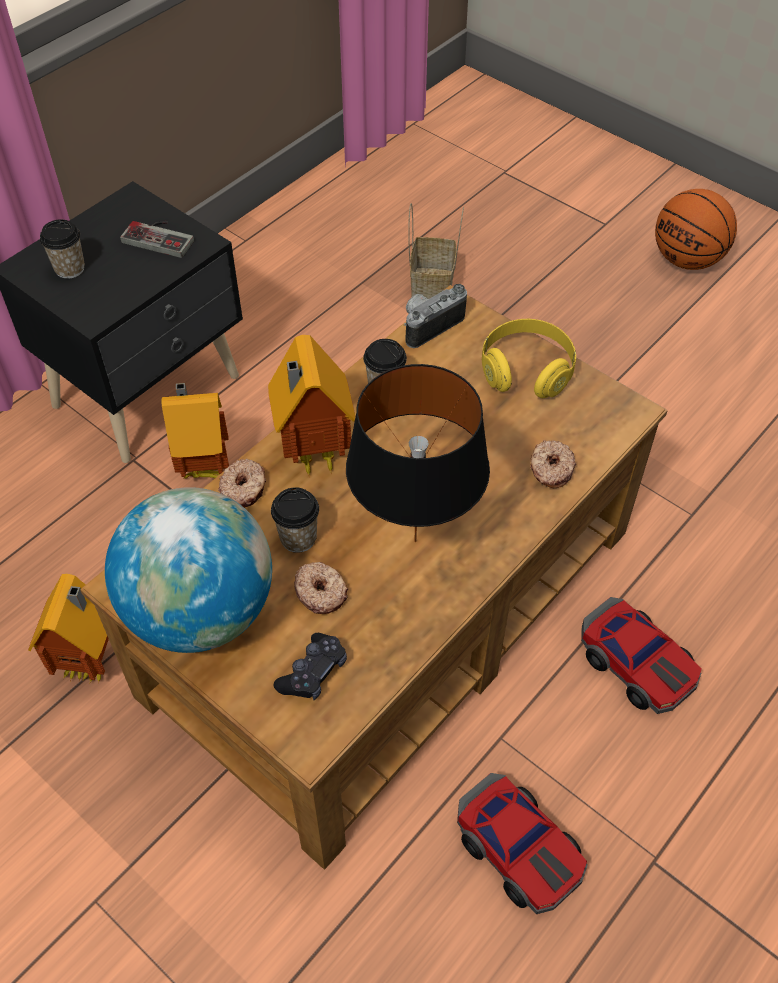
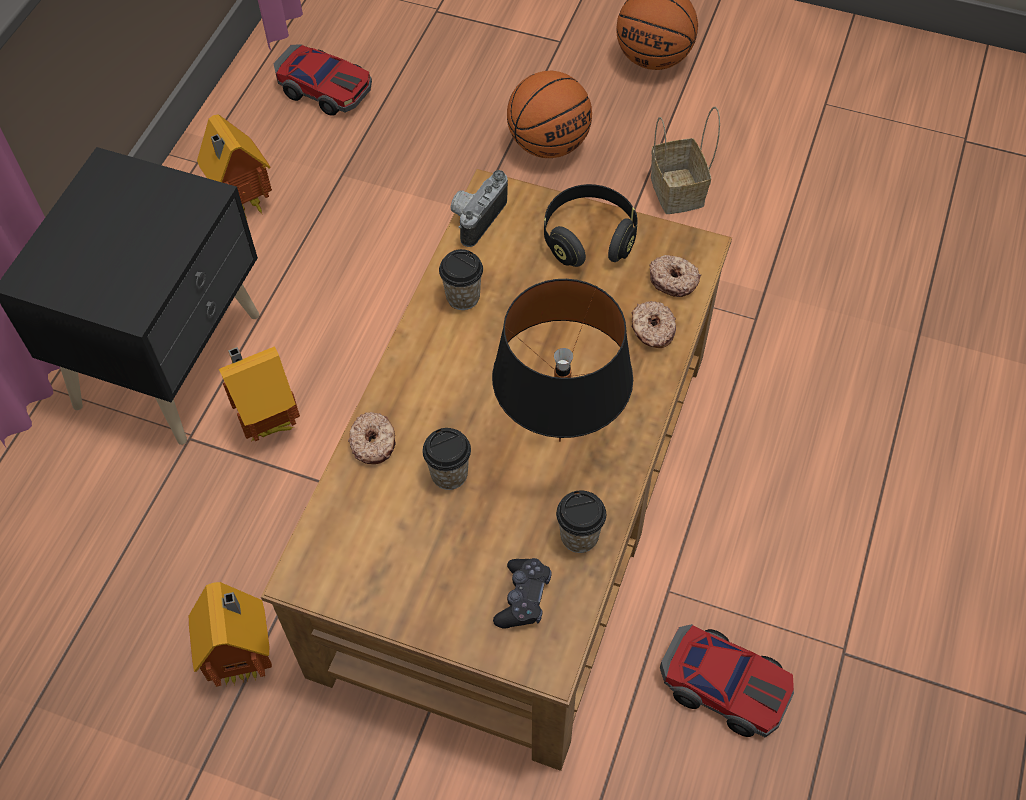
camera: 20 degrees left, 5 degrees up
(70, 269) = (79, 266): cup -> cup (579, 536)
(161, 236) = (160, 201): game controller -> none
(201, 611) = (390, 577): globe -> none
(312, 455) = (423, 387): toy house -> toy house (243, 206)
(321, 592) = (495, 519): donut -> donut (673, 280)
(433, 286) = (416, 158): basket -> basket (679, 192)
(526, 371) = (589, 238): yellow headphones -> black headphones
(557, 306) = (548, 144): none -> basketball
(636, 663) = (760, 478): toy car -> toy car (325, 89)

